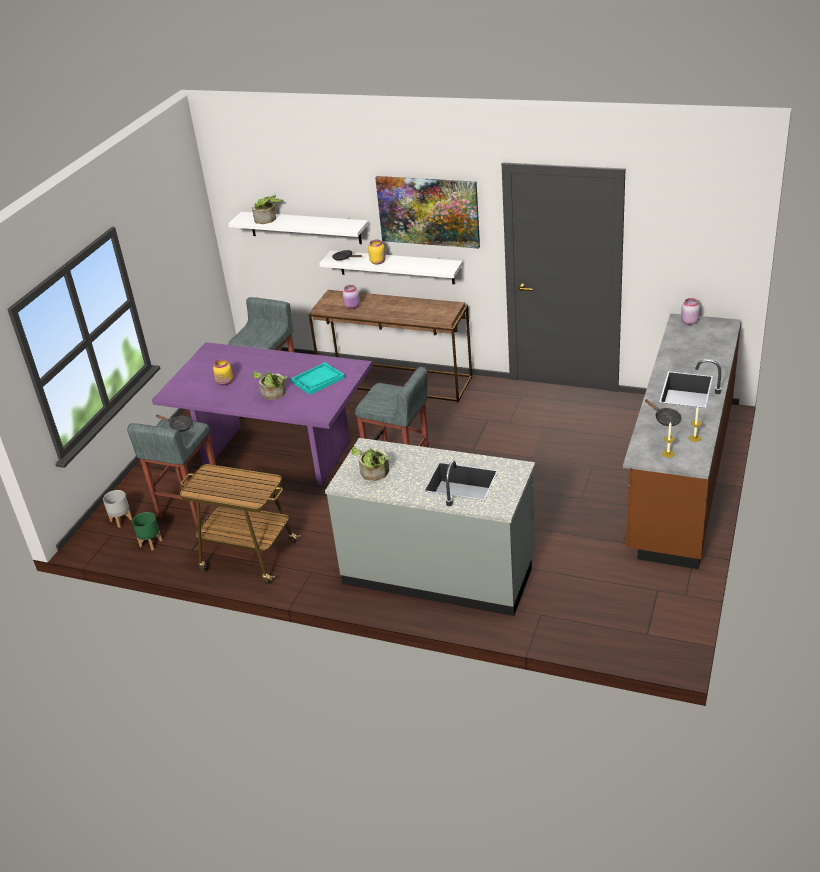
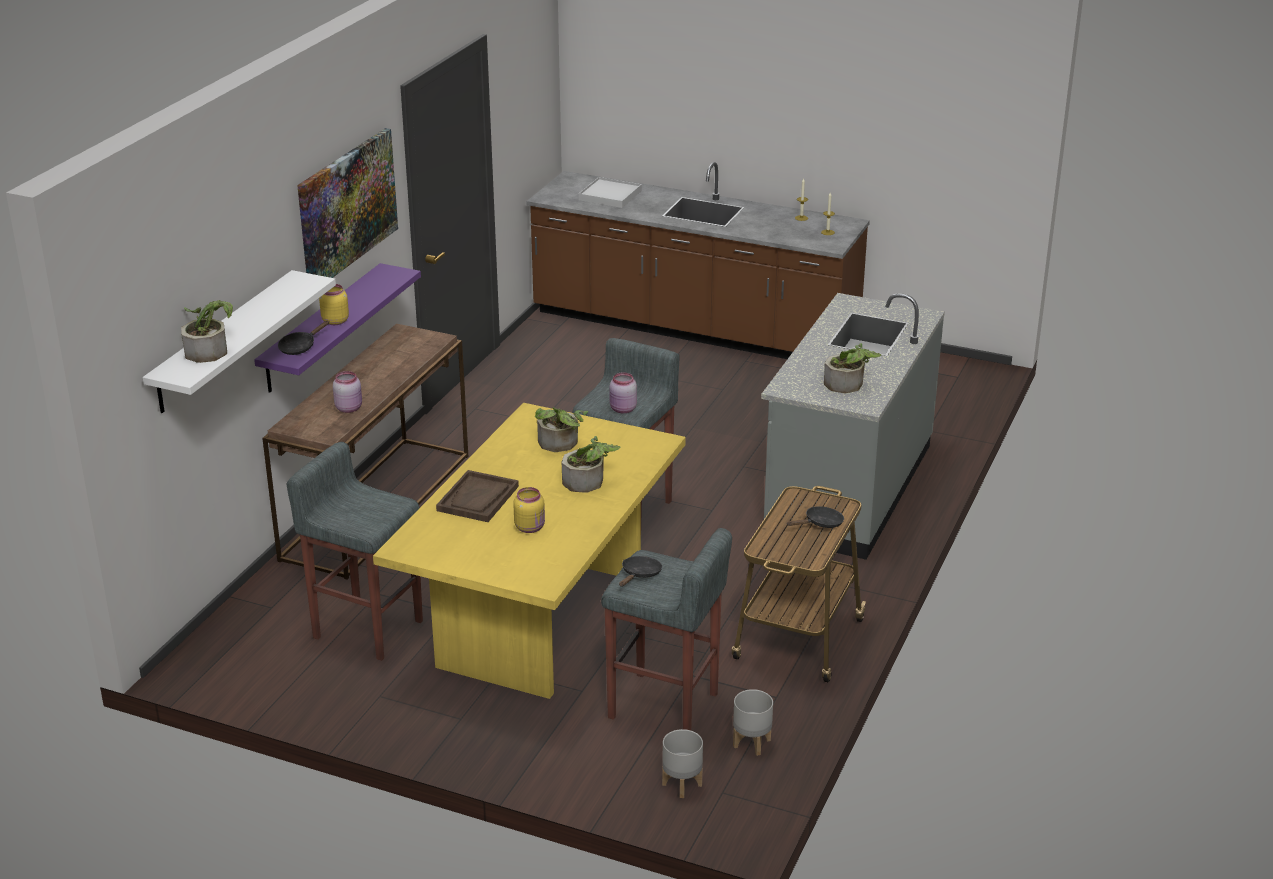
camera: 90 degrees left, 5 degrees down
(151, 543) = (752, 742): green planter -> grey planter
(257, 362) = (478, 498): none -> brown tray
(276, 454) = (542, 621): purple dining table -> yellow dining table
(317, 380) = (560, 445): turquoise tray -> potted plant
(396, 267) = (322, 328): white shelf -> purple shelf
(665, 419) = (761, 227): black frying pan -> black frying pan (820, 523)
(689, 322) = (554, 194): pink jar -> pink jar (623, 409)
(698, 344) = (610, 195): none -> white tray

